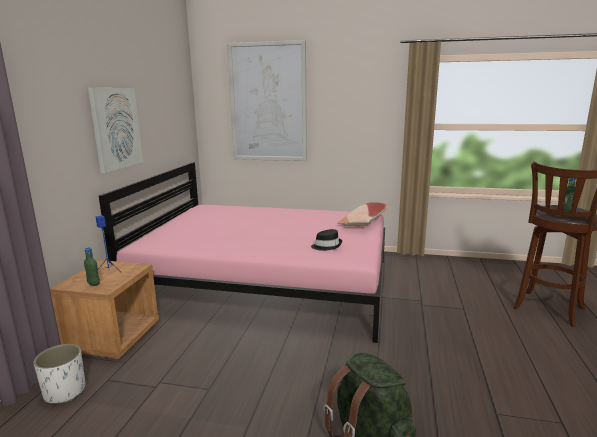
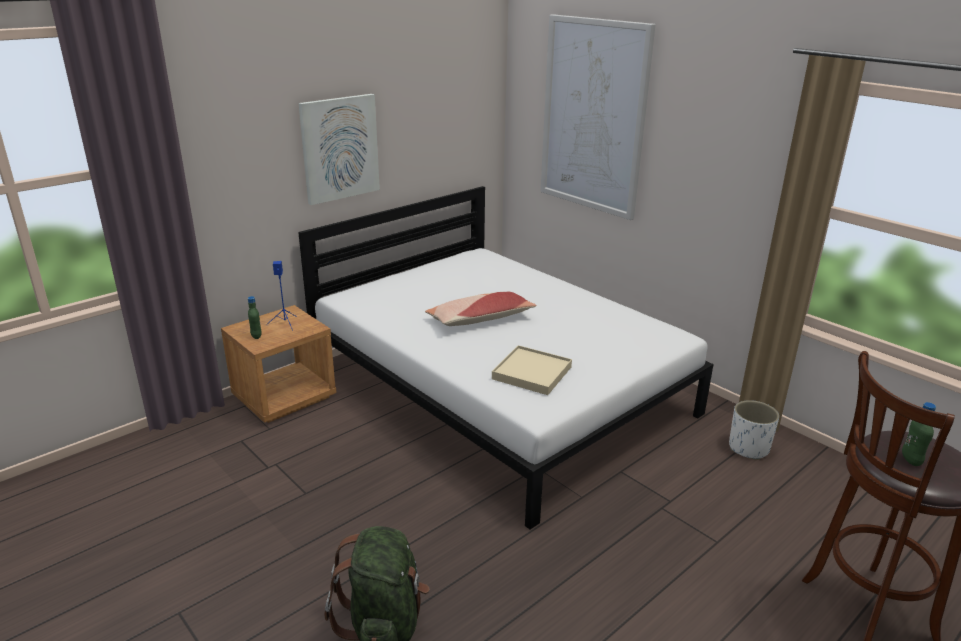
camera: 35 degrees right, 10 degrees up
(65, 391) = (203, 436): white planter -> white planter (748, 448)
(266, 283) = (499, 389): pink bed -> white bed
(326, 246) = (532, 373): black hat -> beige tray
(364, 221) = (649, 348): pillow -> pillow (480, 319)

